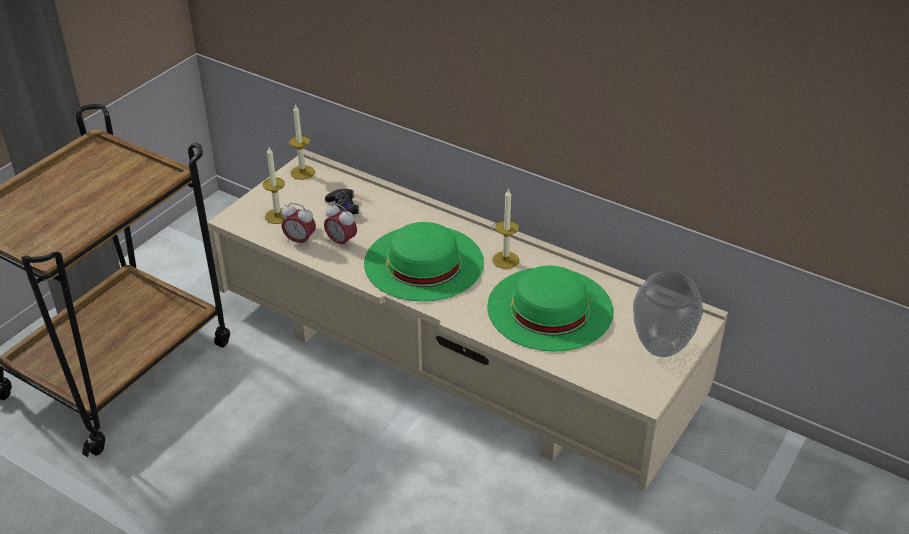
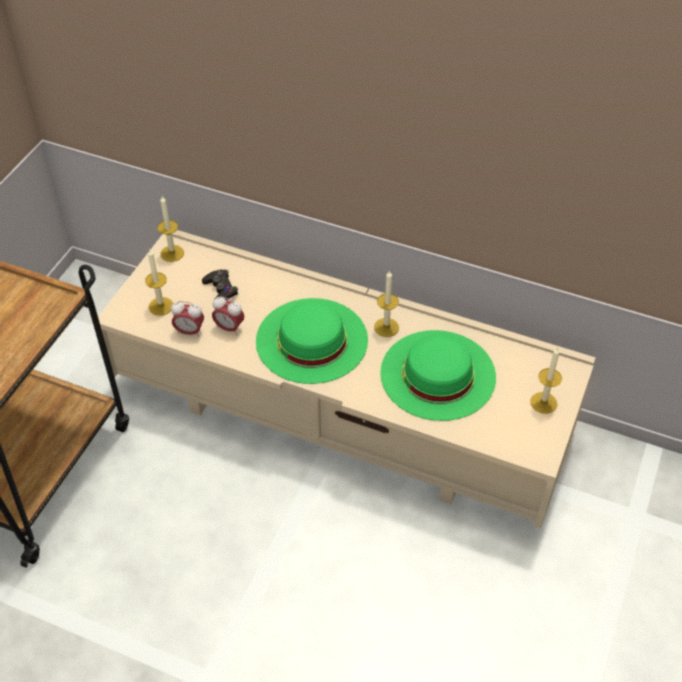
camera: 10 degrees left, 10 degrees up
(660, 348) = (543, 402): vase -> candle

